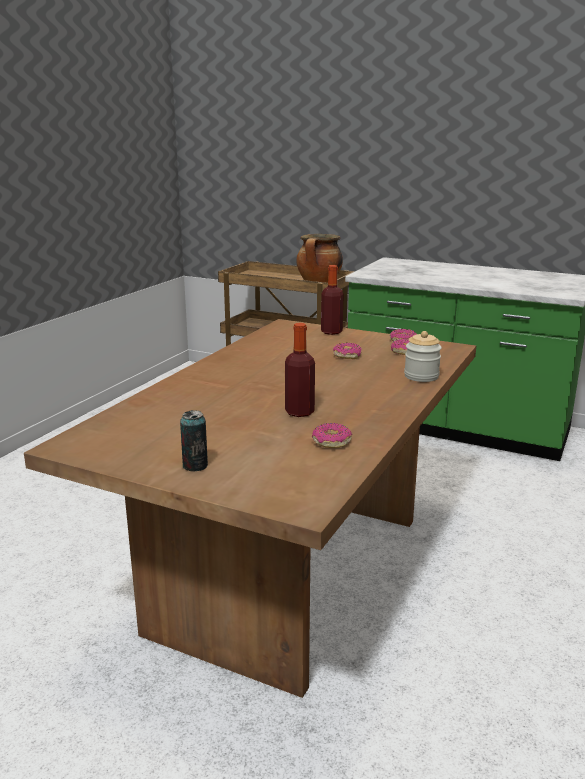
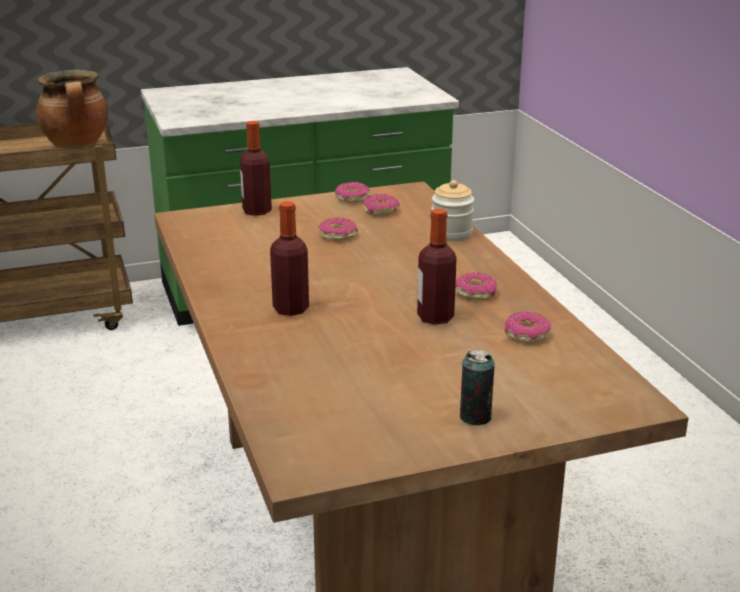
camera: 45 degrees left, 5 degrees up
(235, 379) = (291, 309): none -> bottle
(356, 410) = (475, 293): none -> donut

